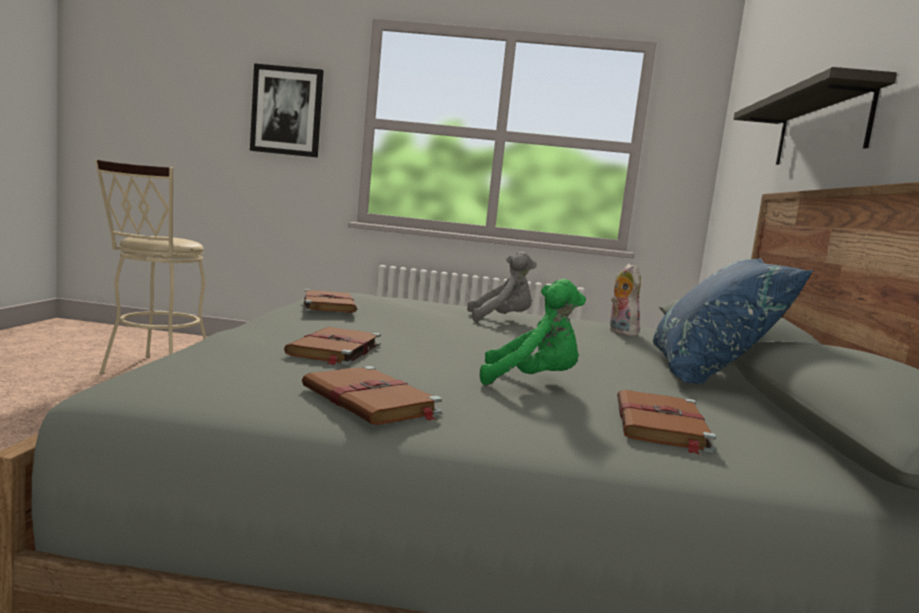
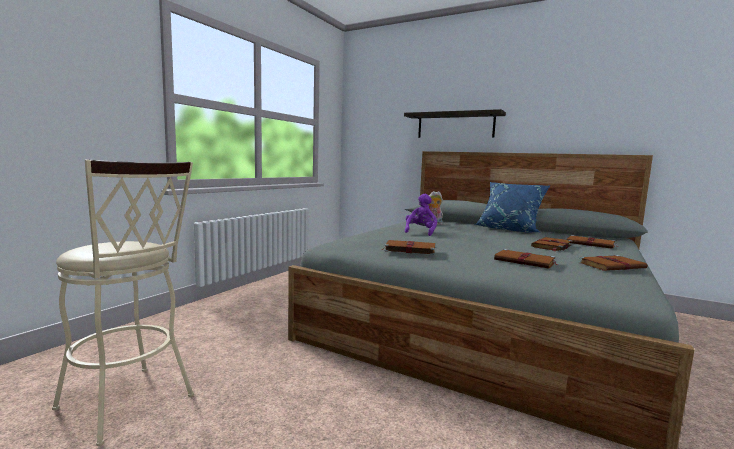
camera: 65 degrees left, 0 degrees up
(287, 111) = (80, 77): picture -> none
(501, 320) = (420, 232): grey plush toy -> purple plush toy
(532, 382) = (551, 246): green plush toy -> brown book

